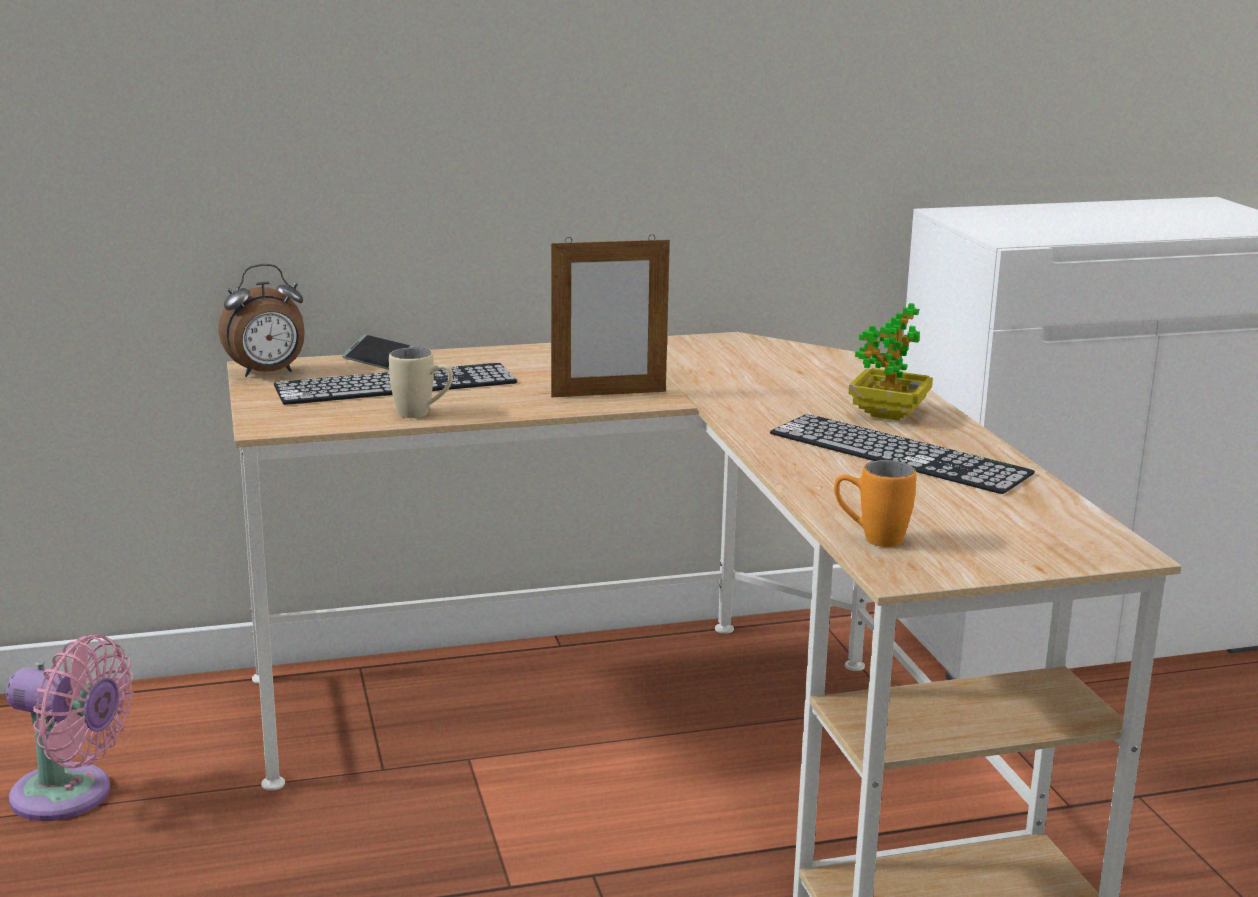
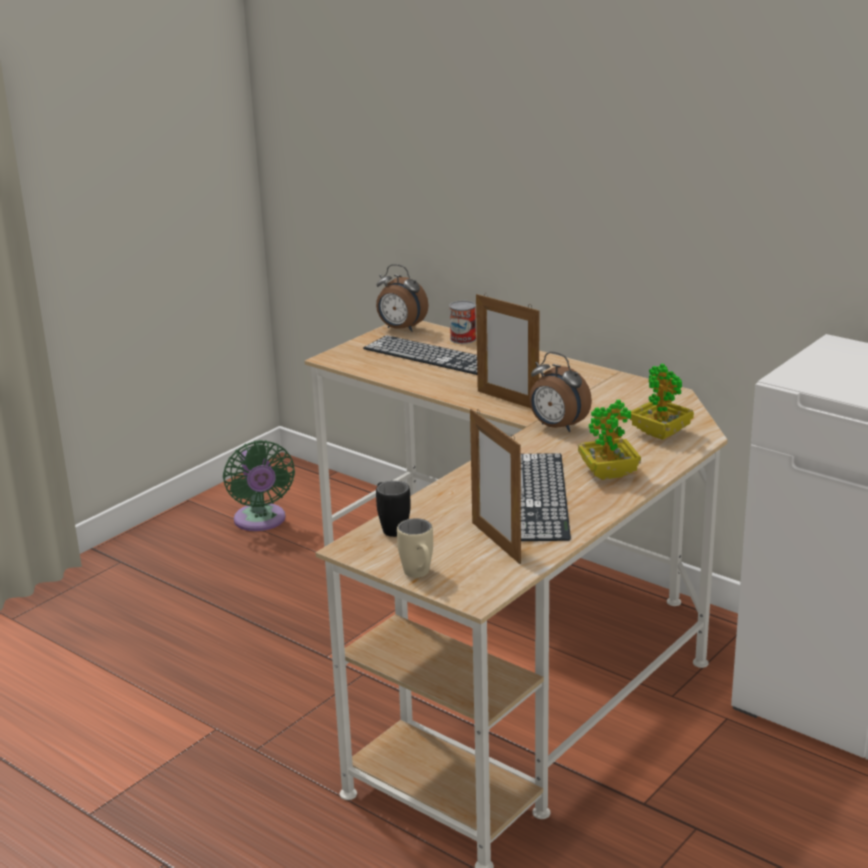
camera: 55 degrees right, 5 degrees up
(70, 796) = (260, 521): pink fan -> green fan
(378, 360) = (463, 339): phone -> can
(422, 414) = (400, 377): beige mug -> beige mug (419, 575)
(728, 397) = (557, 427): none -> alarm clock
(825, 370) = (660, 433): none -> potted plant
(870, 539) = (391, 527): orange mug -> black mug
(991, 504) = (496, 542): none -> picture frame

